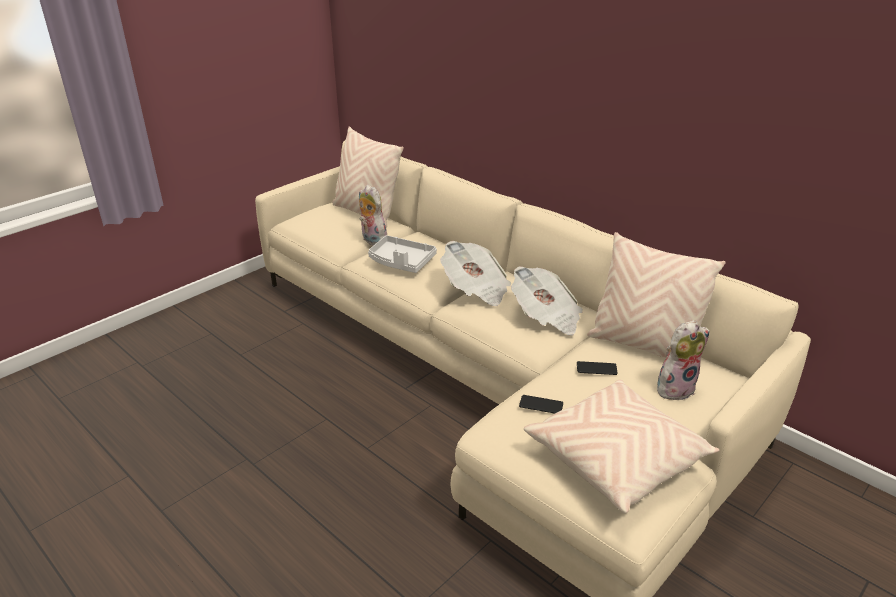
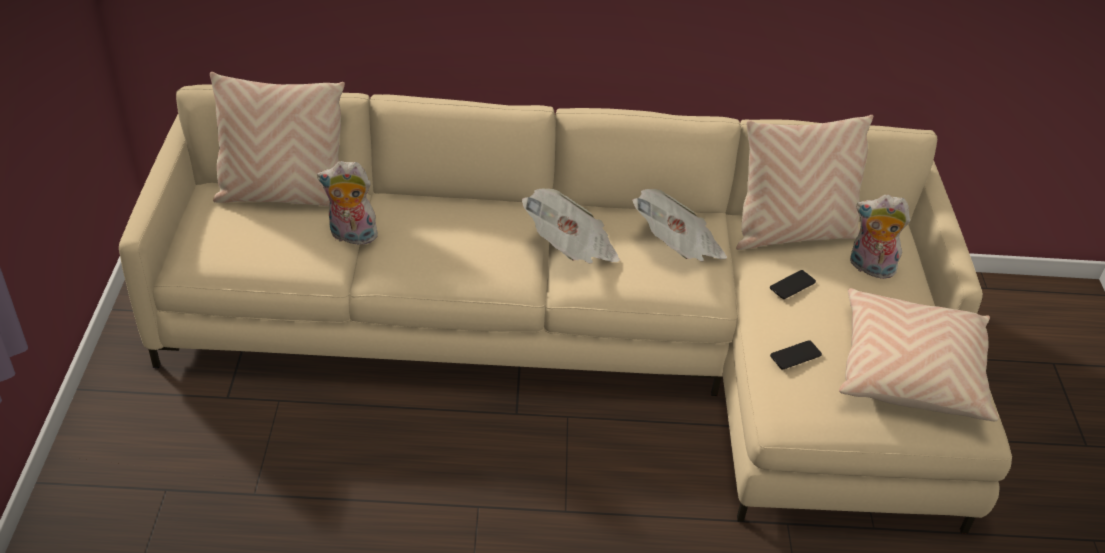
camera: 45 degrees left, 10 degrees up
(401, 262) = (438, 252): grey tray -> none
(675, 388) = (869, 268): plush toy -> plush toy turned 90 degrees counterclockwise

